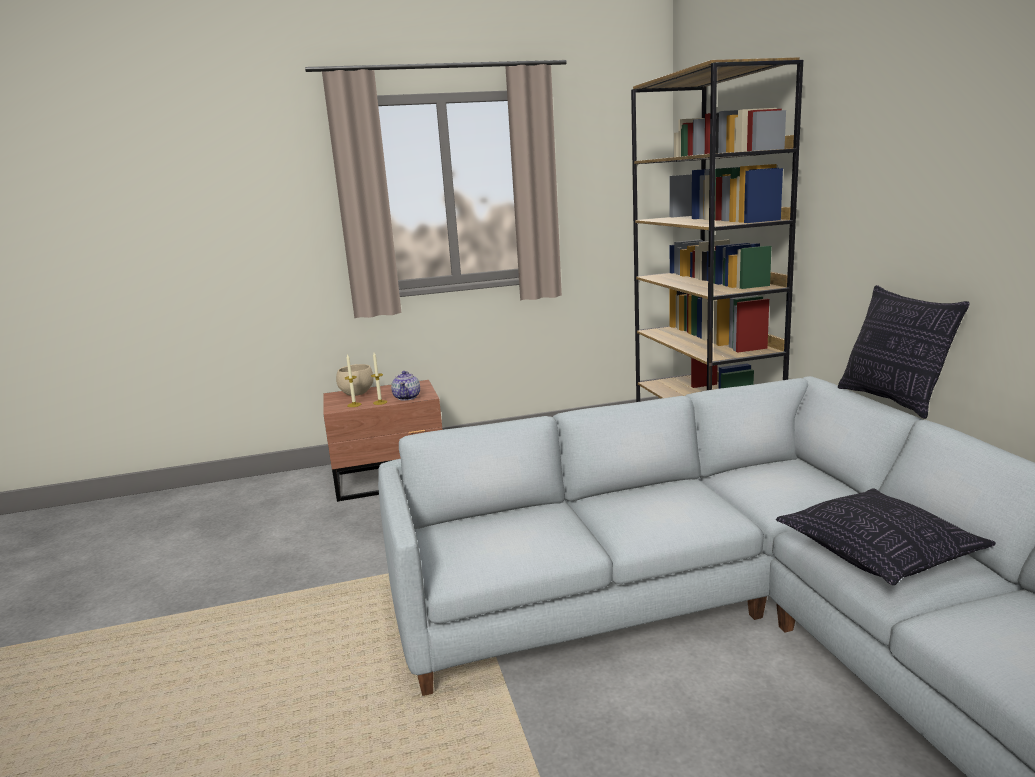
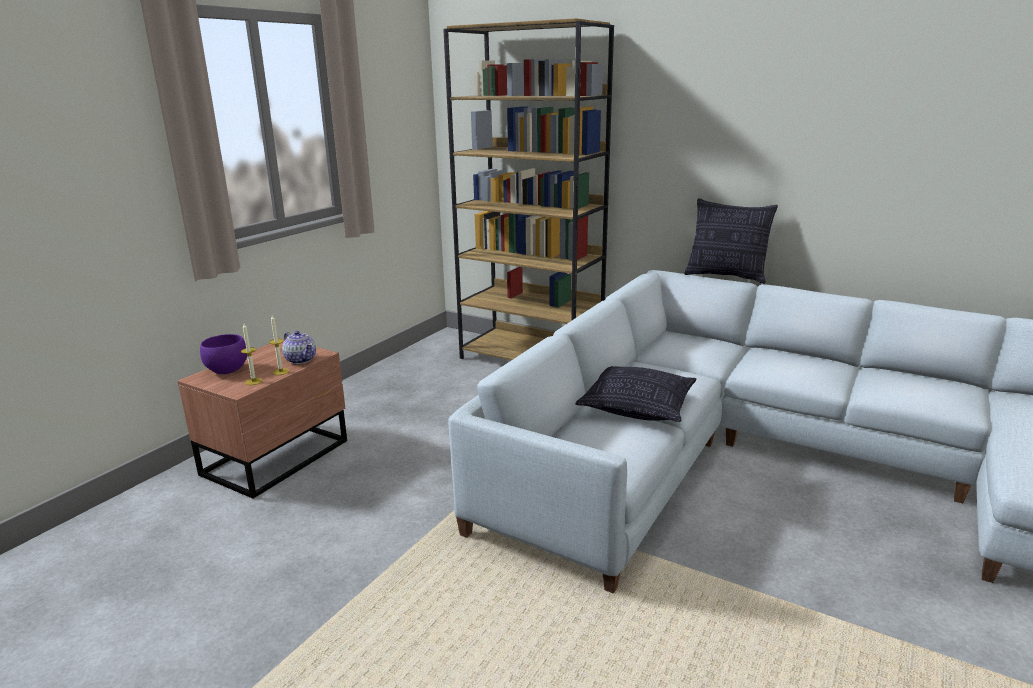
camera: 45 degrees left, 5 degrees up
(356, 394) = (226, 371): beige bowl -> purple bowl
(879, 554) = (799, 371): pillow -> pillow (637, 407)

